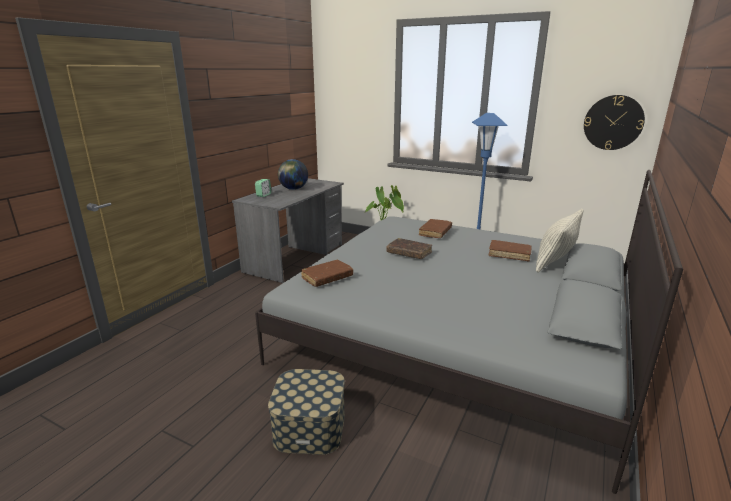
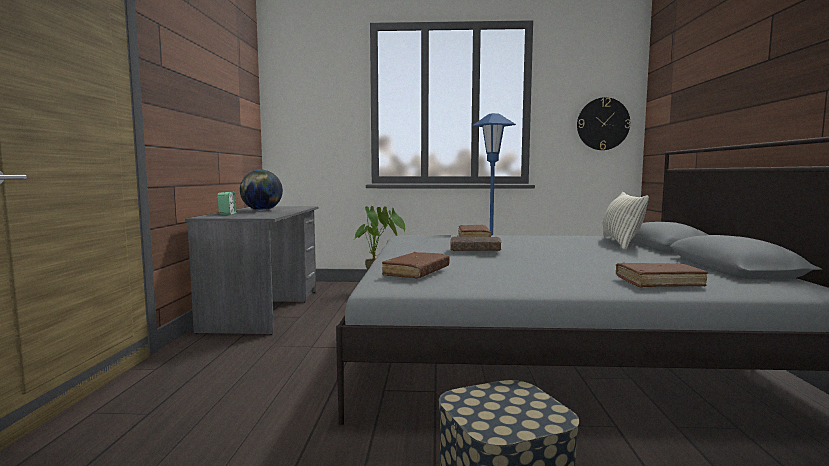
camera: 25 degrees left, 15 degrees down
(509, 254) = (575, 243): brown book -> brown book (659, 282)

